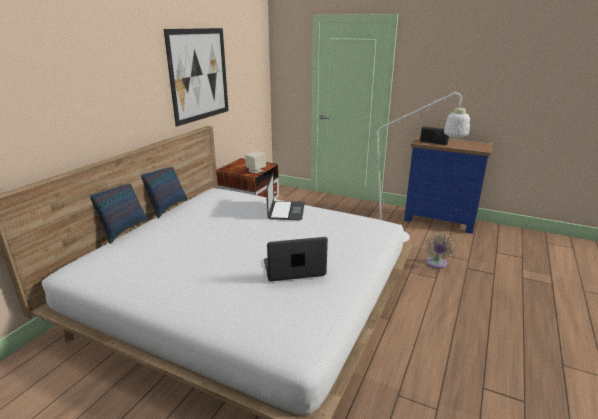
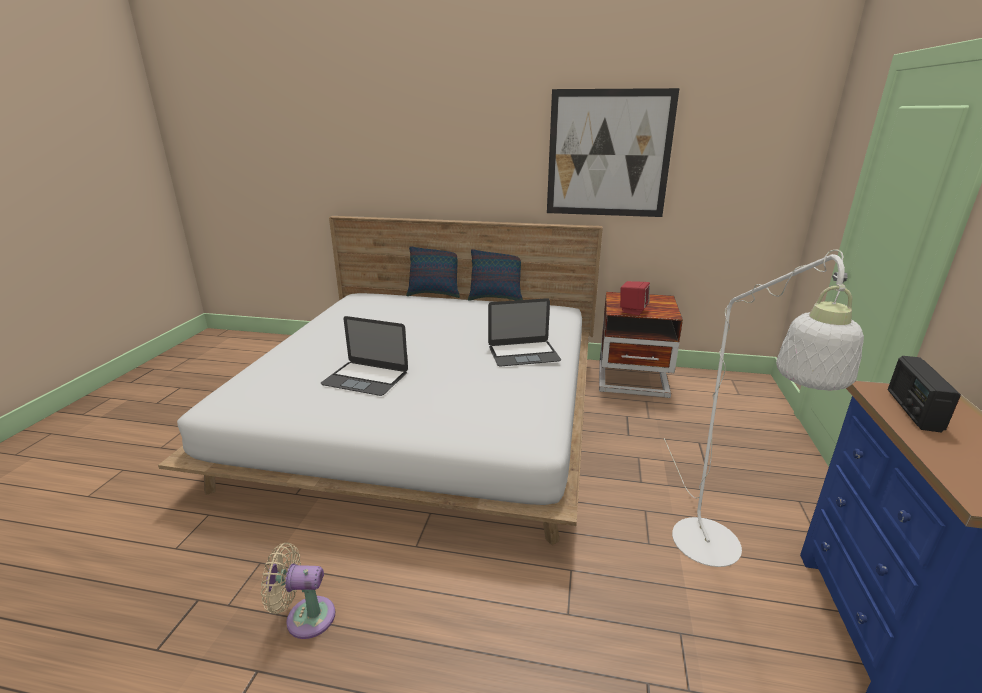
camera: 75 degrees right, 0 degrees up
(255, 170) = (632, 311): beige speaker -> red speaker
(294, 268) = (365, 378): laptop -> laptop turned 135 degrees clockwise
(436, 264) = (626, 616): beige fan -> beige fan (305, 617)

